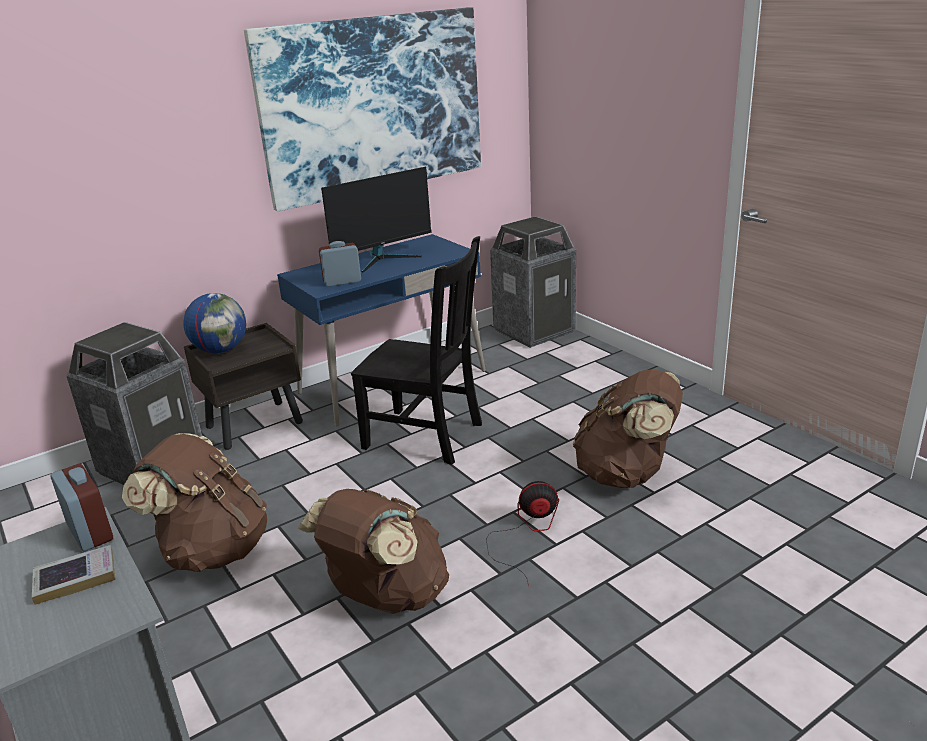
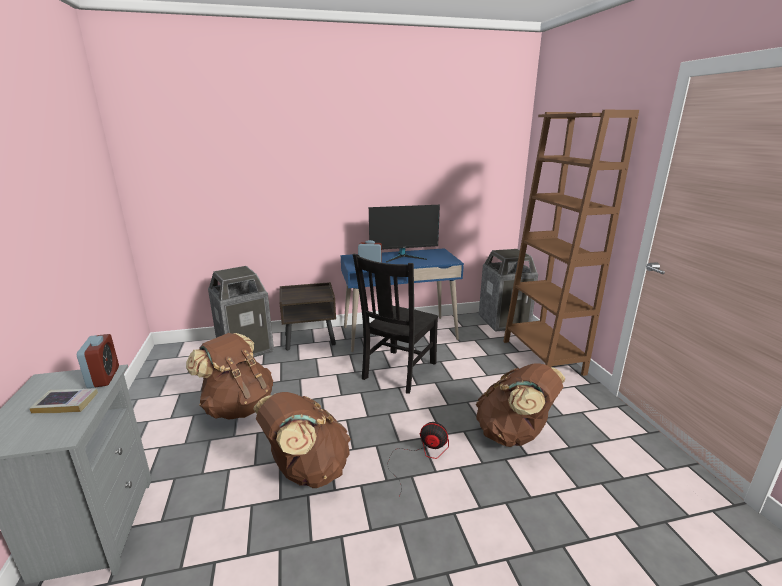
camera: 20 degrees right, 5 degrees down
(221, 350) = (297, 292): globe -> none
(373, 105) = (416, 164): picture -> none
(427, 436) = (398, 372): black chair -> black chair turned 75 degrees clockwise
(610, 368) = (542, 357): none -> brown bookcase

